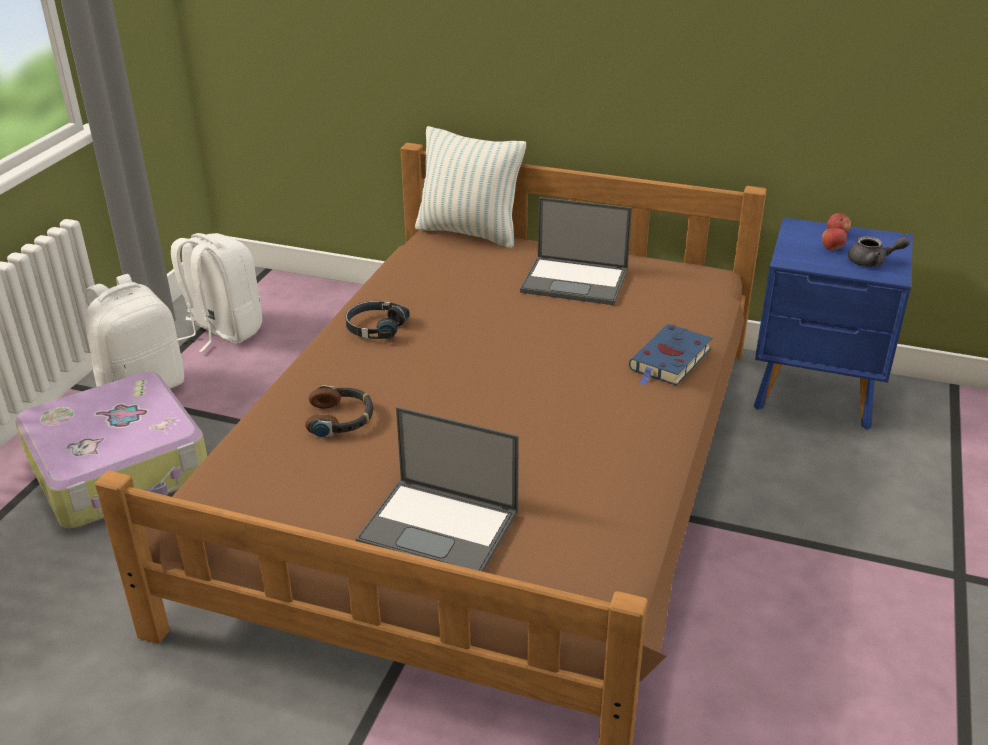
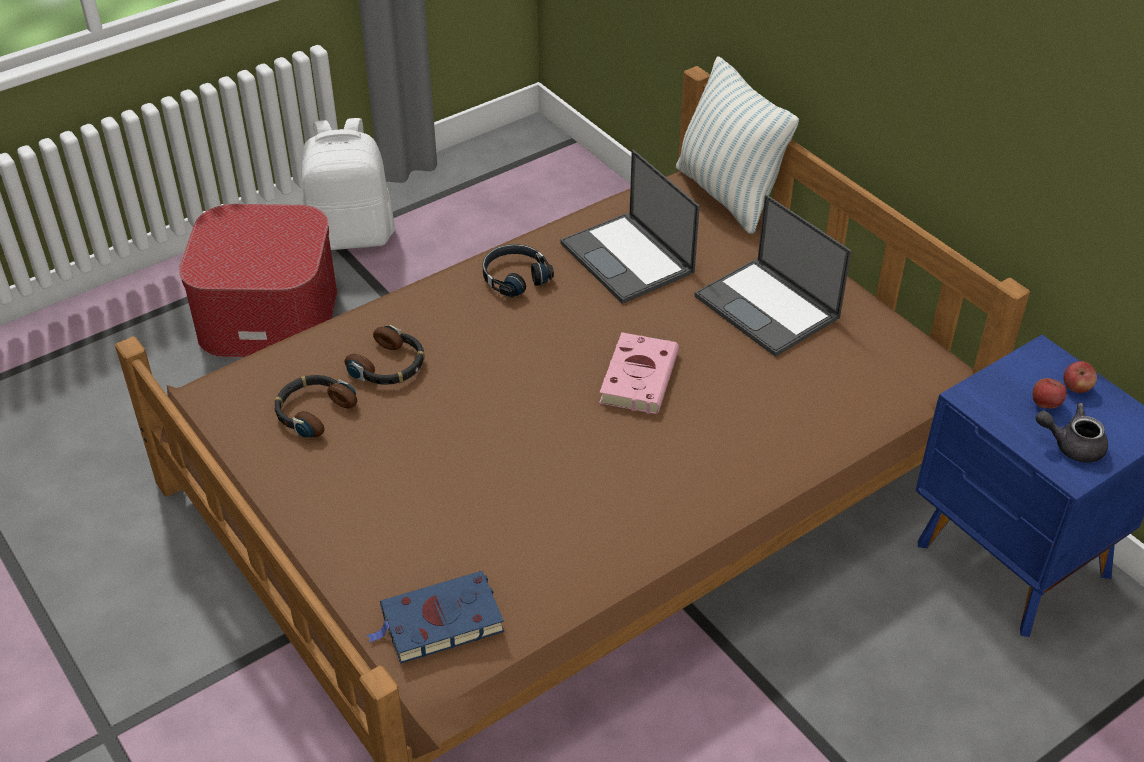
camera: 35 degrees right, 10 degrees up
(120, 468) = (269, 313): suitcase -> ottoman
(223, 331) = (470, 199): white backpack -> none
(311, 473) = (313, 411): none -> headphones
(441, 527) = (361, 520): laptop -> laptop (628, 259)
(539, 350) = (639, 376): none -> pink book
(669, 361) = (756, 452): blue book -> blue book (438, 623)
(872, 262) = (1071, 445): grey teapot -> grey teapot turned 150 degrees clockwise

